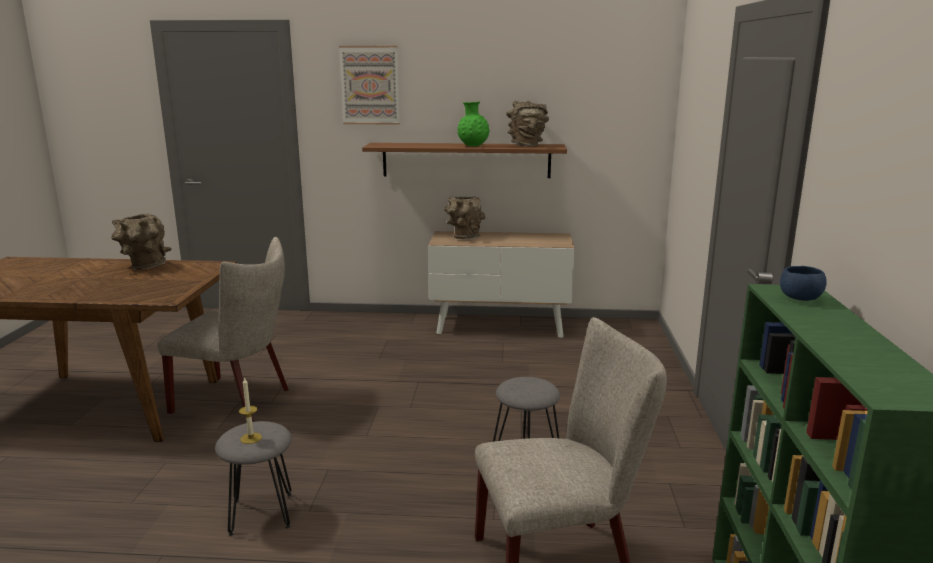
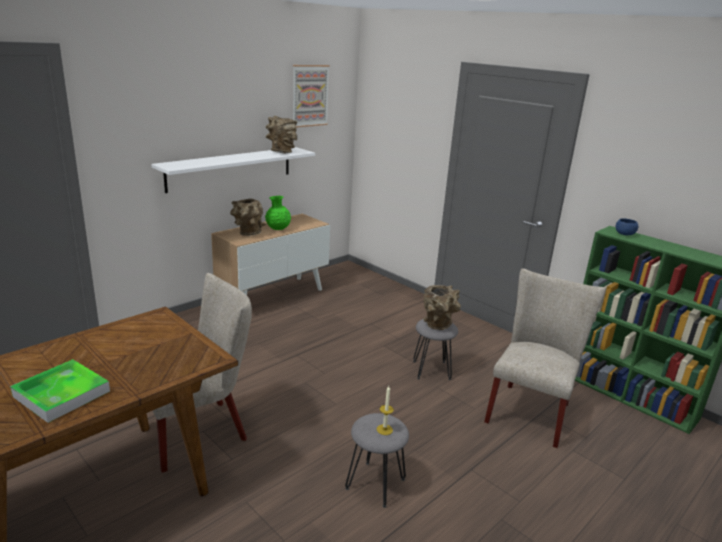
camera: 50 degrees left, 5 degrees up
(58, 285) = (62, 394): none -> tray
(143, 267) = (95, 343): brown vase -> brown vase (438, 326)
(370, 85) = (148, 109): picture -> picture (309, 95)
(466, 160) = (231, 168): brown shelf -> white shelf
(473, 146) = (249, 157): green vase -> green vase (278, 229)

